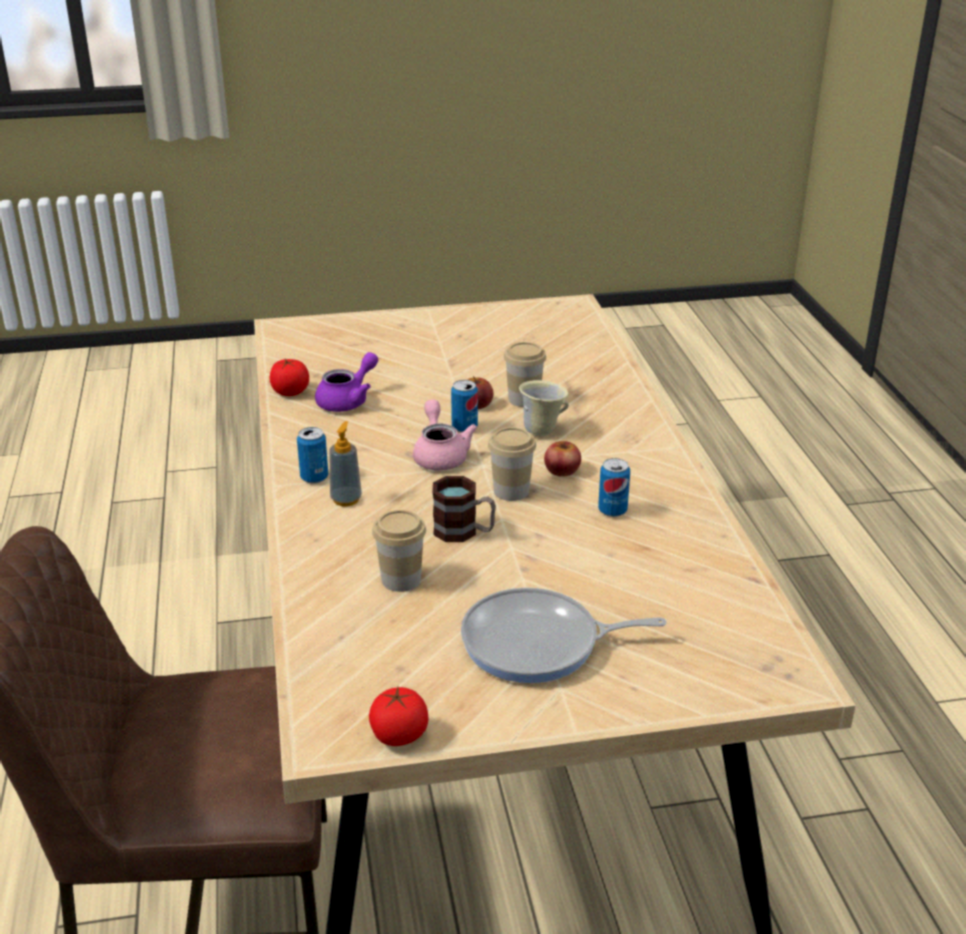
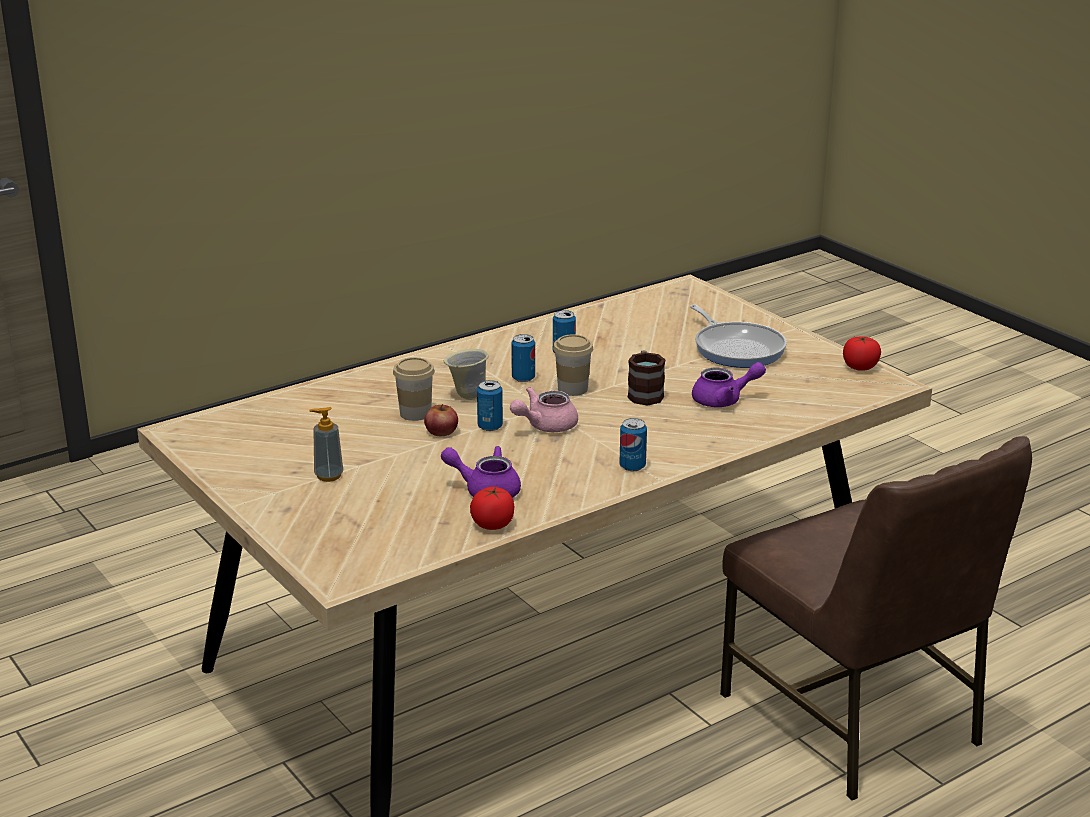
camera: 115 degrees left, 5 degrees down
(346, 499) = (649, 445): soap dispenser -> soap dispenser (328, 476)
(401, 579) = (724, 400): cup -> purple teapot
(562, 470) = (523, 378): apple -> can

